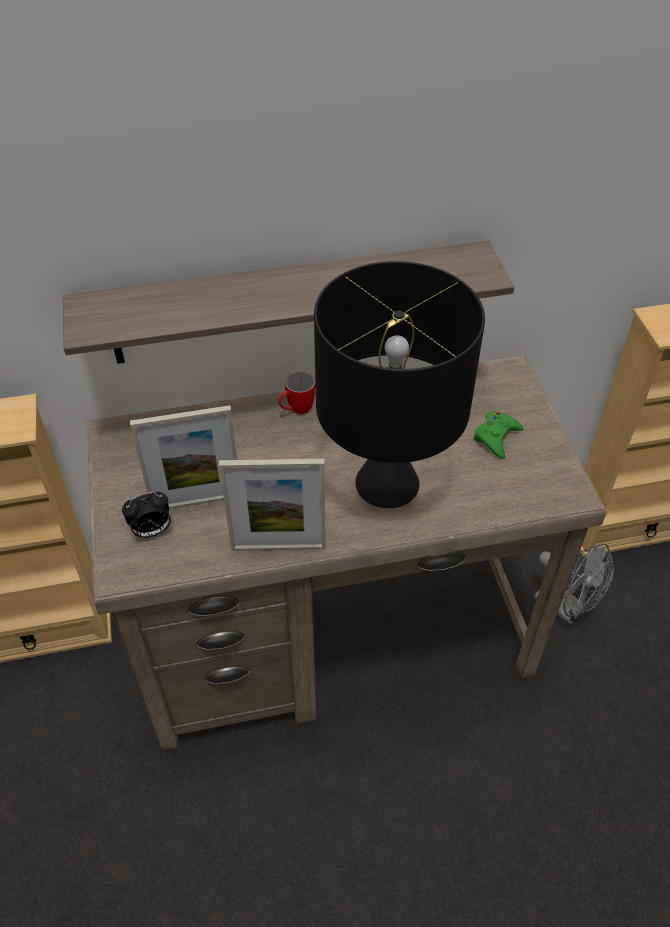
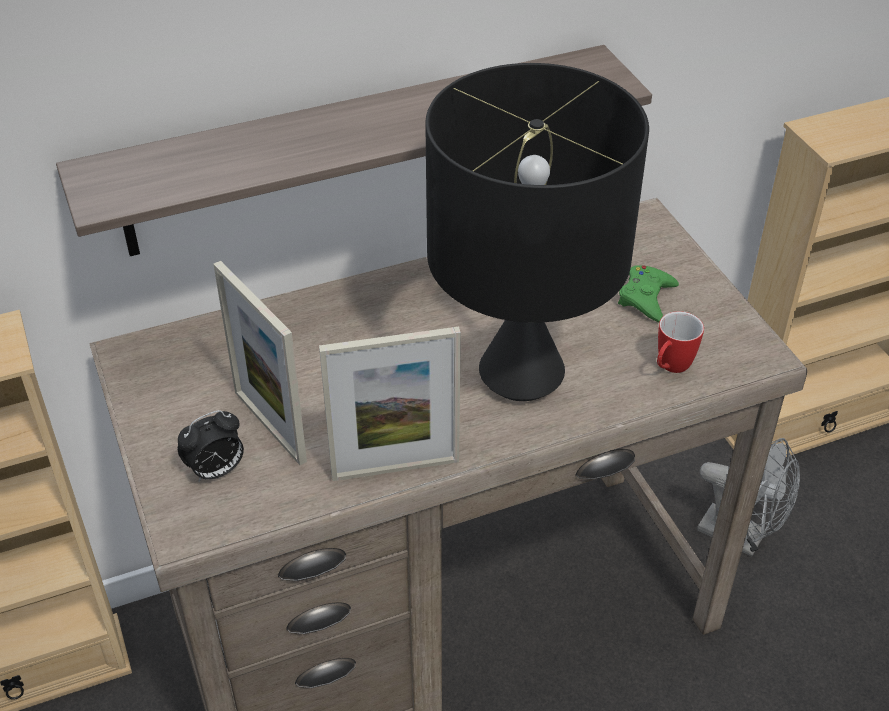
camera: 10 degrees left, 5 degrees down
(197, 502) = (269, 426): picture frame -> picture frame turned 75 degrees clockwise
(296, 410) = (376, 296): mug -> mug (670, 368)

